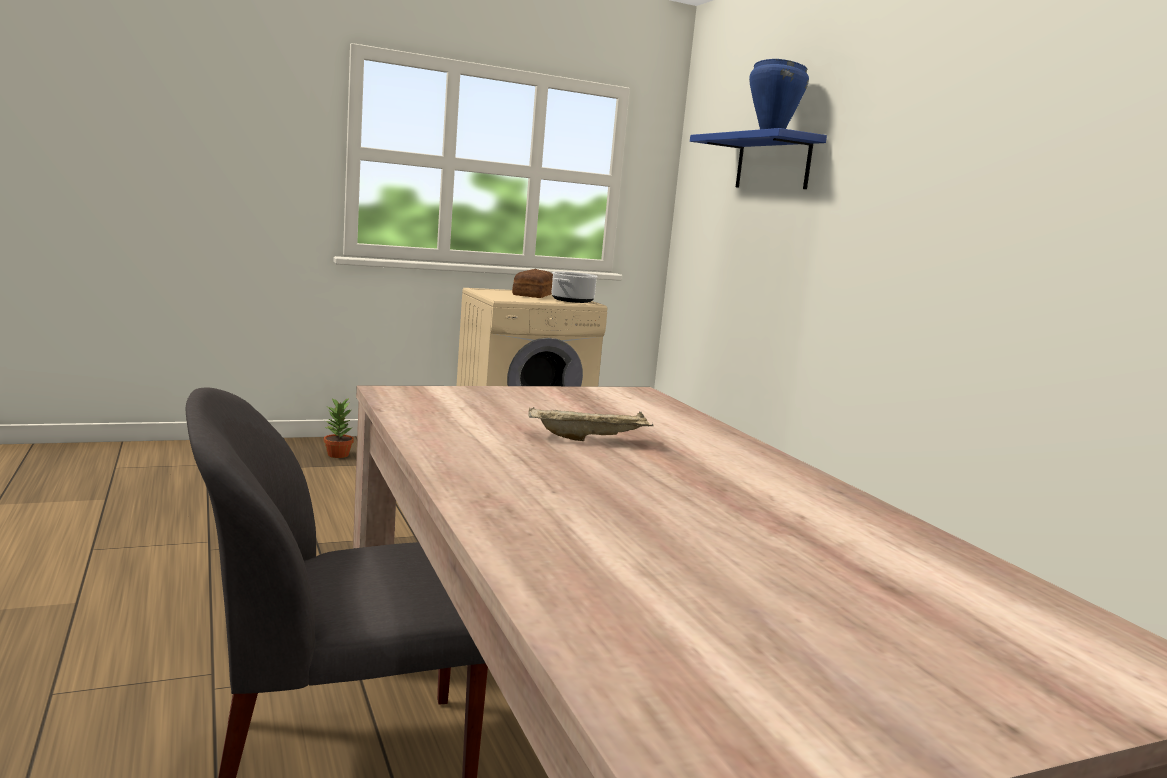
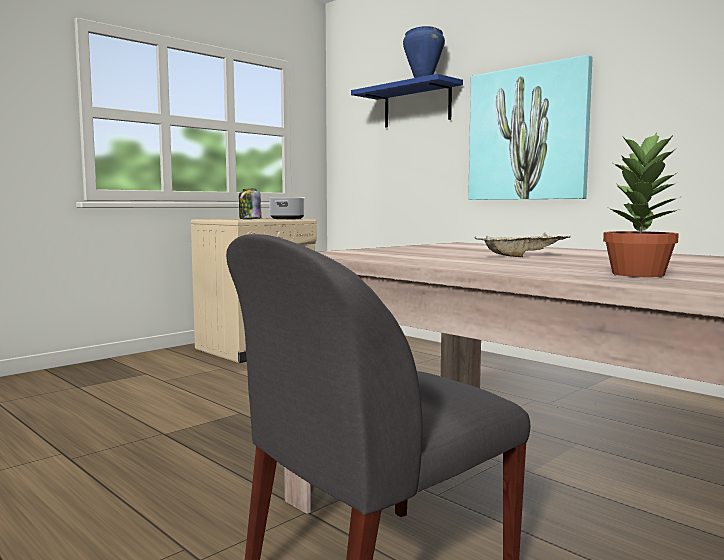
camera: 20 degrees left, 5 degrees down
(338, 455) = (109, 372): potted plant -> potted plant (639, 274)
(532, 294) = (250, 219): bread -> jar
(889, 226) = (528, 134): none -> picture

